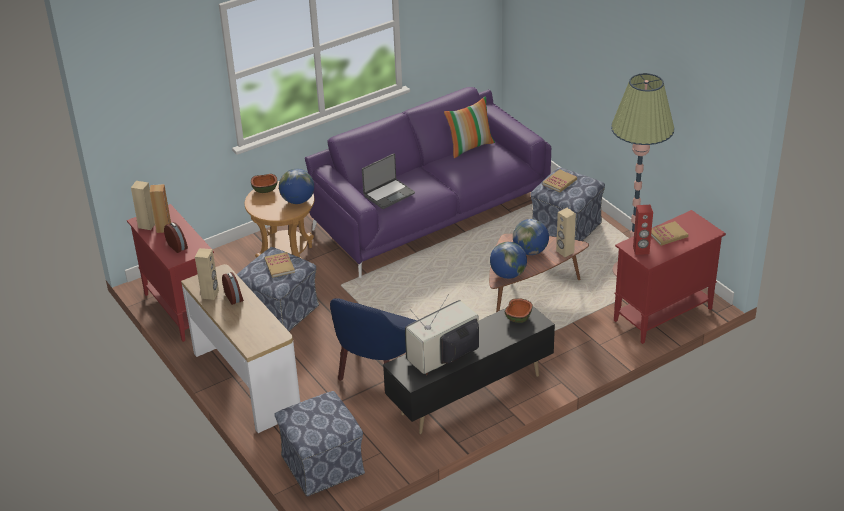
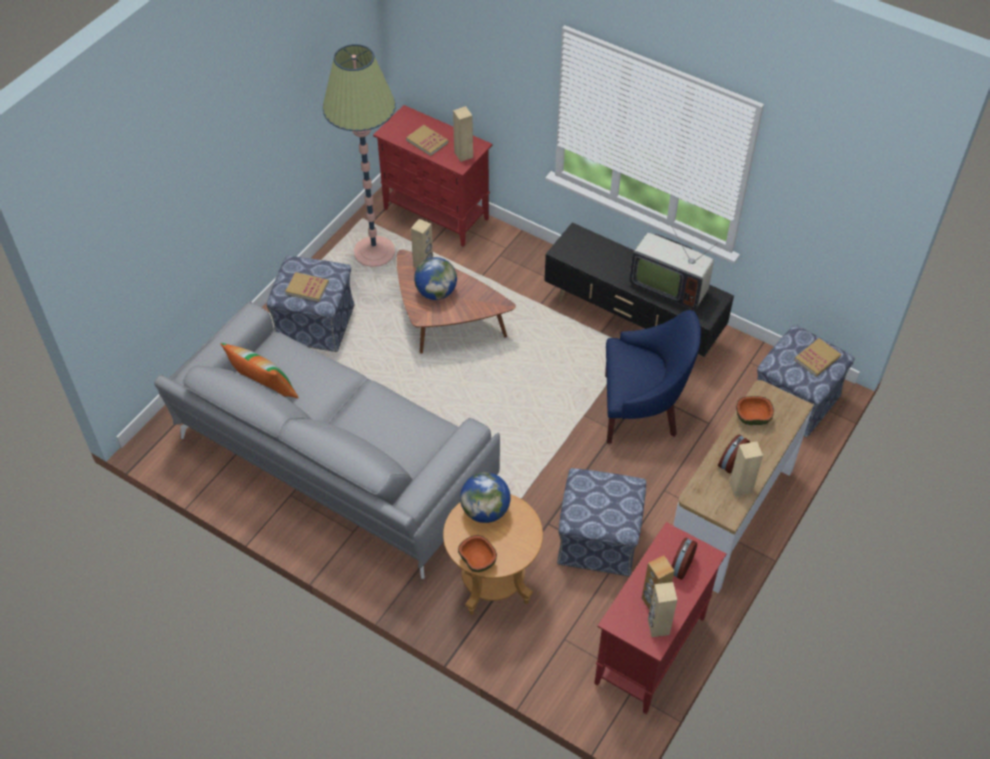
camera: 115 degrees left, 15 degrees up
(279, 266) = (599, 496): book -> book (817, 358)
(388, 194) = (408, 436): laptop -> none
(429, 212) = (333, 463): purple sofa -> grey sofa
(508, 274) = (486, 299): globe -> none
(518, 317) = (577, 250): bowl -> bowl (752, 418)
(641, 250) = (464, 154): red speaker -> beige speaker

